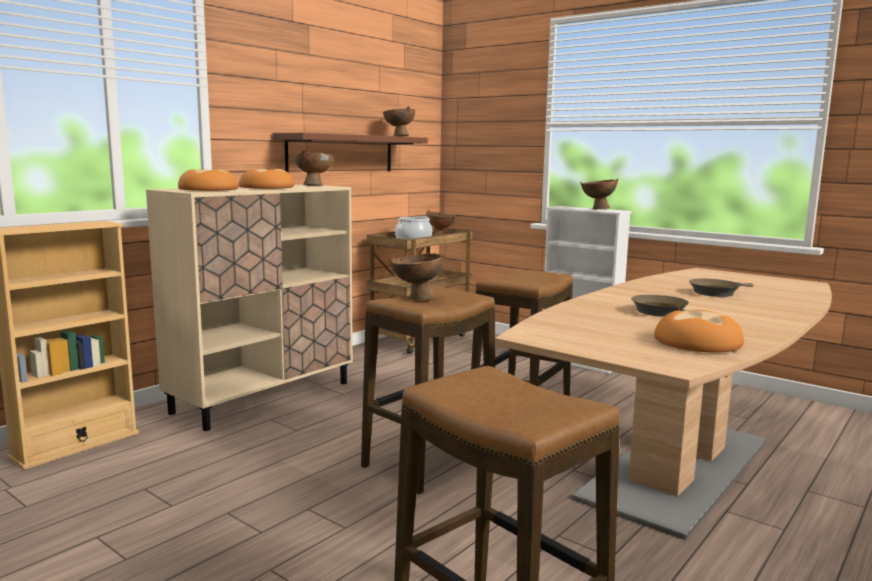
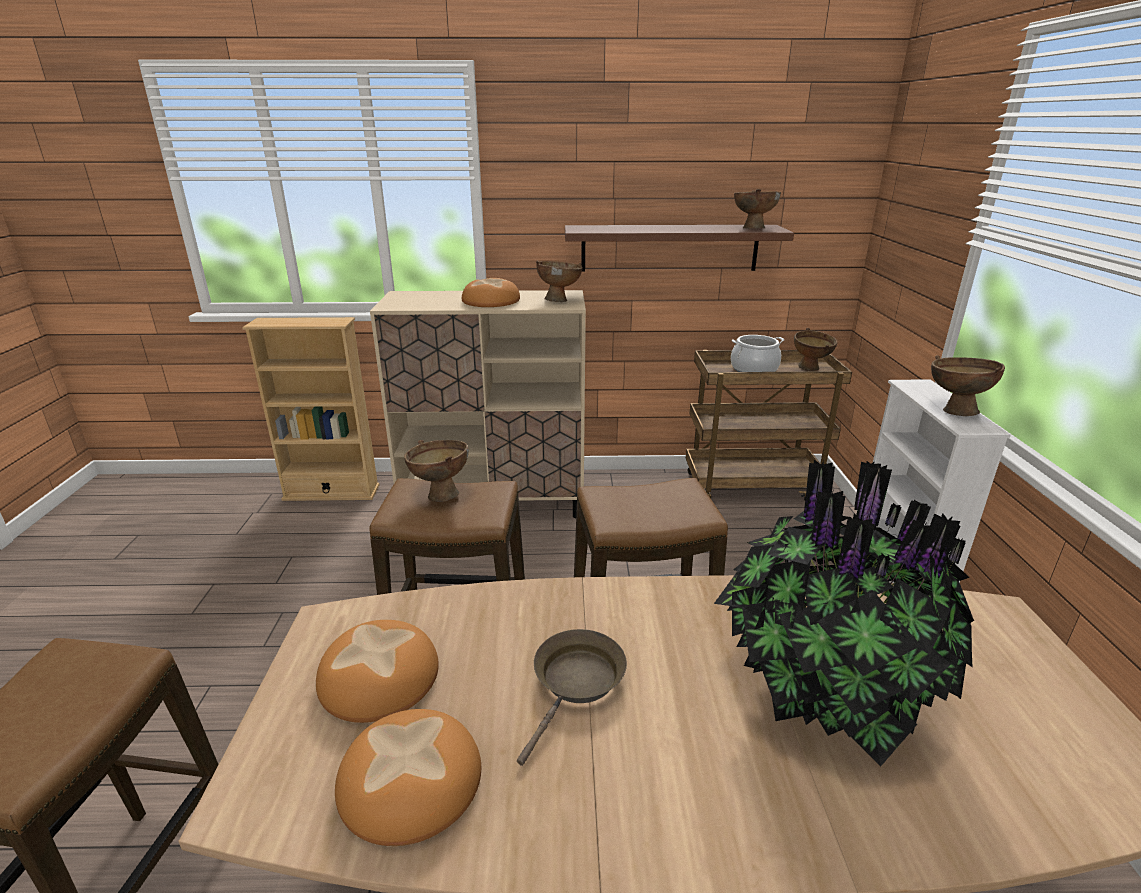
camera: 50 degrees right, 15 degrees up
(209, 189) = (421, 301): bread -> bread (379, 677)
(716, 292) = (822, 688): brown frying pan -> potted plant

